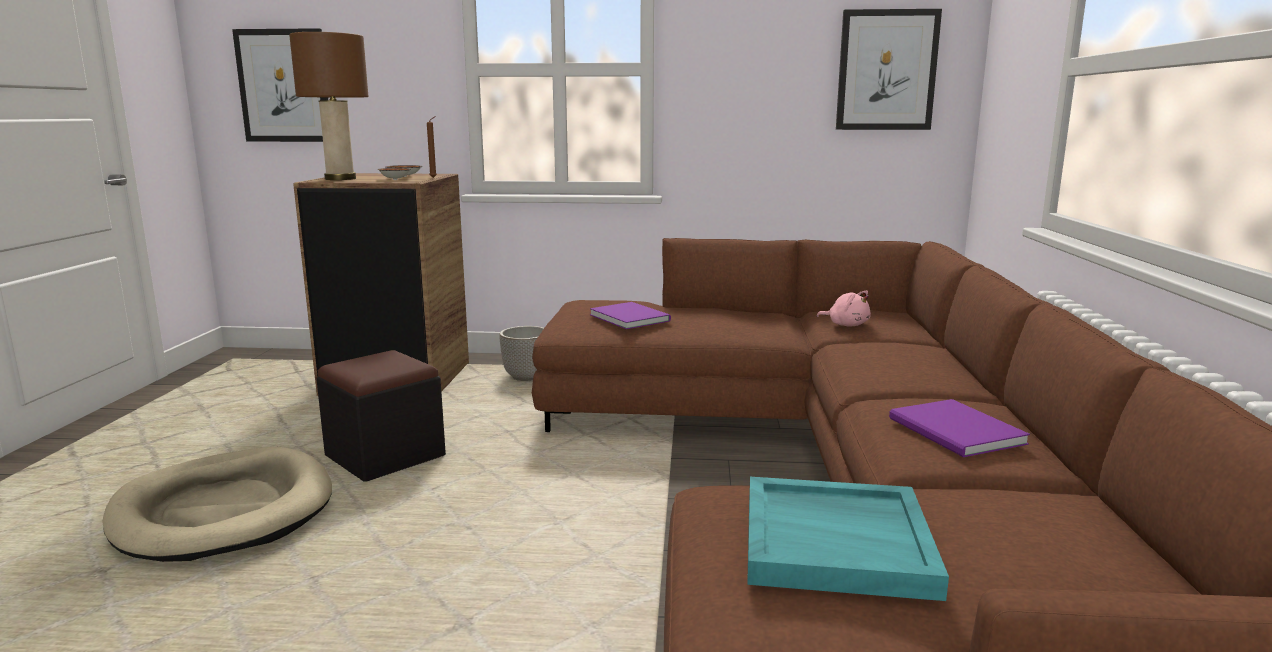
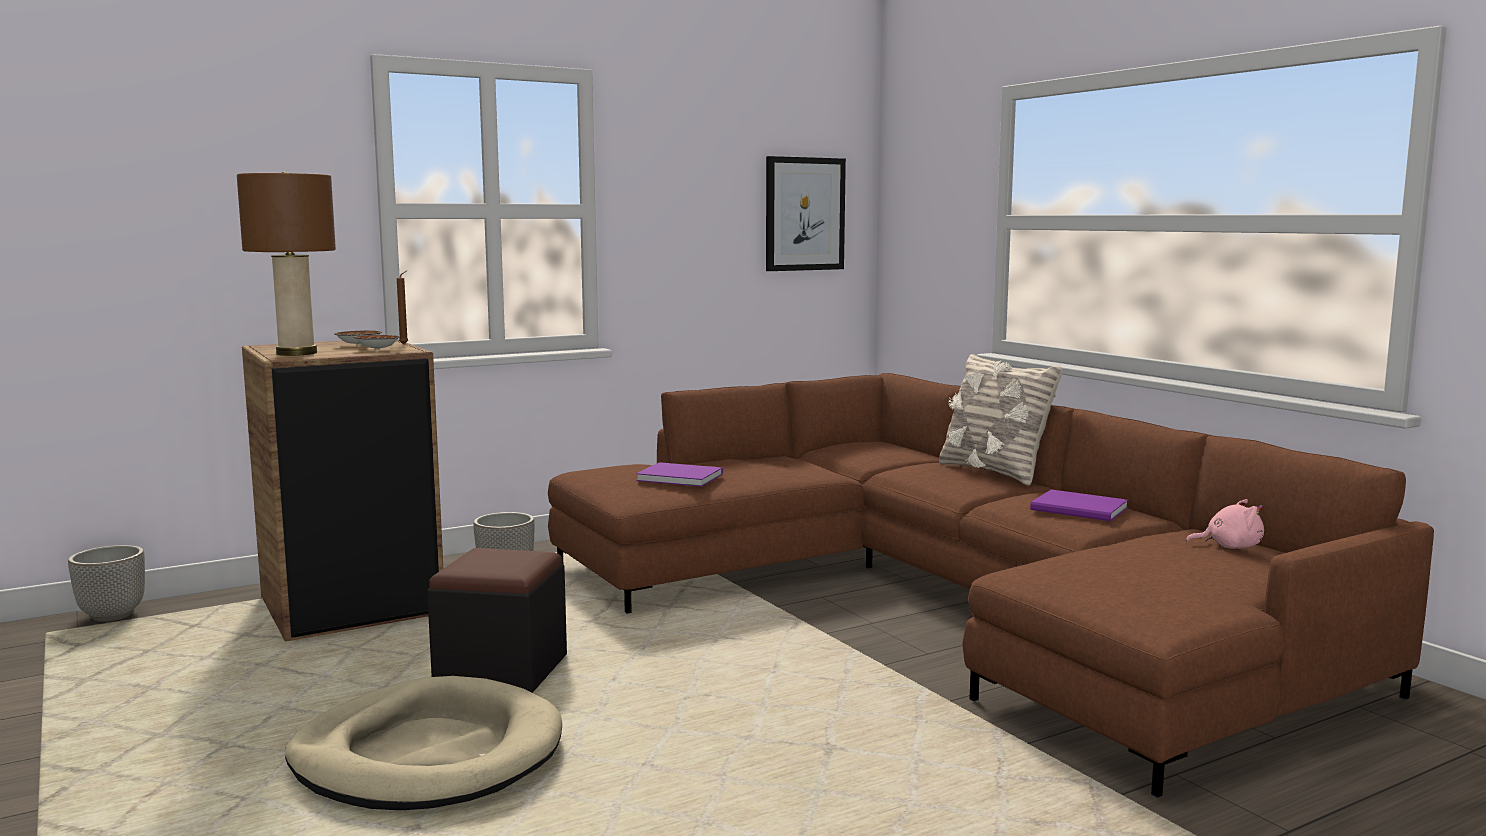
camera: 35 degrees left, 5 degrees down
(280, 355) = (112, 615): none -> planter
(284, 86) = (114, 231): picture -> none
(837, 541) = (1135, 573): turquoise tray -> none
(846, 325) = (864, 456): pink plush toy -> pink plush toy (1229, 547)
(949, 366) = (993, 472): none -> beige pillow

